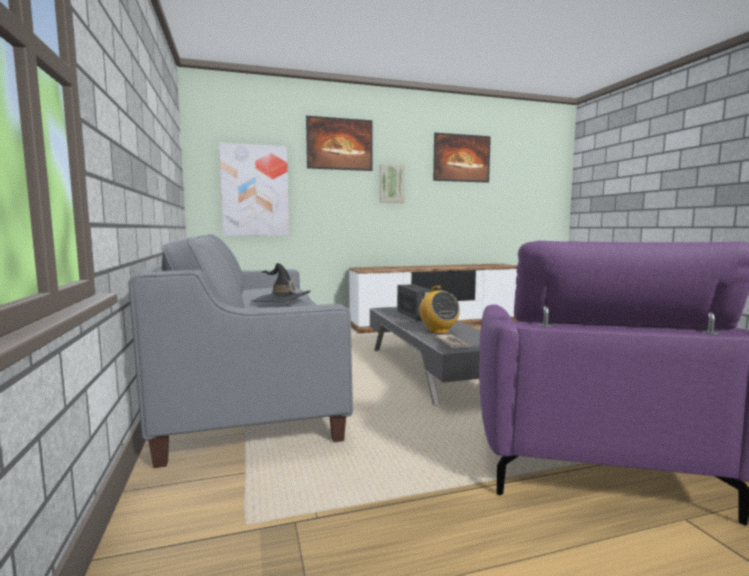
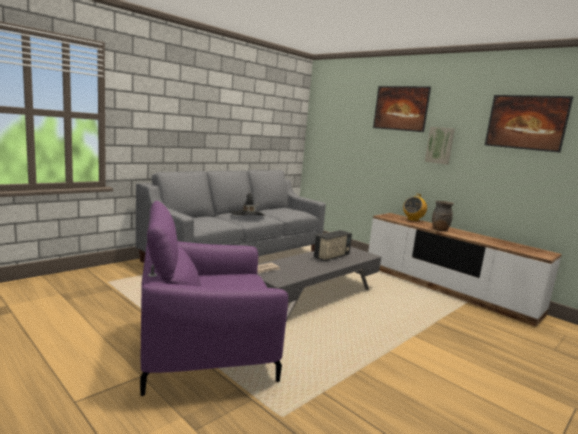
camera: 60 degrees right, 5 degrees up
(255, 191) = (339, 142): picture -> none
(427, 267) = (439, 230): none -> brown vase
(438, 331) = (294, 264): radio -> radio (413, 219)

